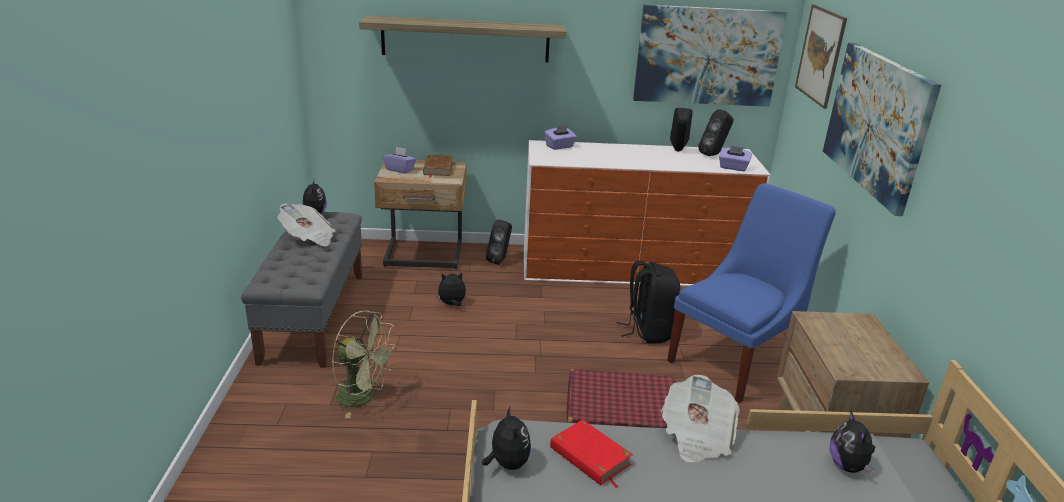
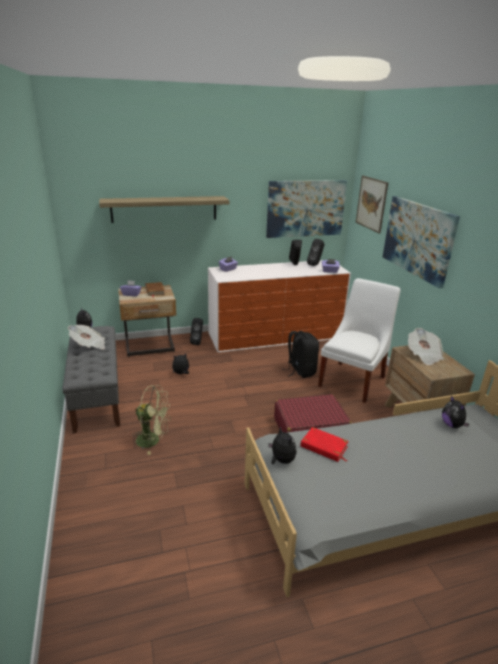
camera: 15 degrees left, 0 degrees up
(696, 436) = (372, 424): newspaper -> newspaper (423, 355)
(736, 361) = (353, 380): blue chair -> white chair

